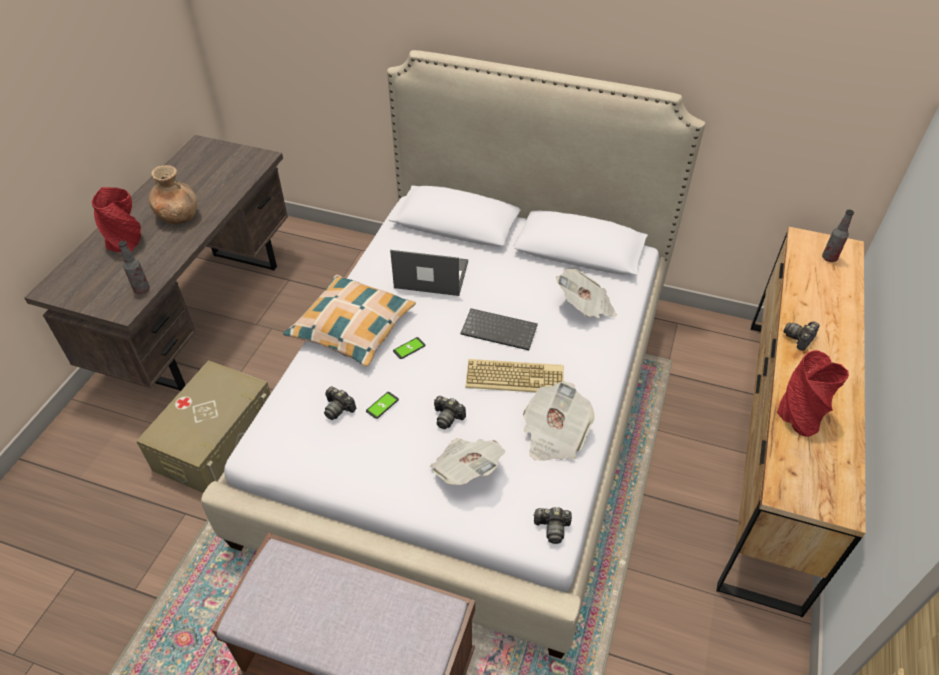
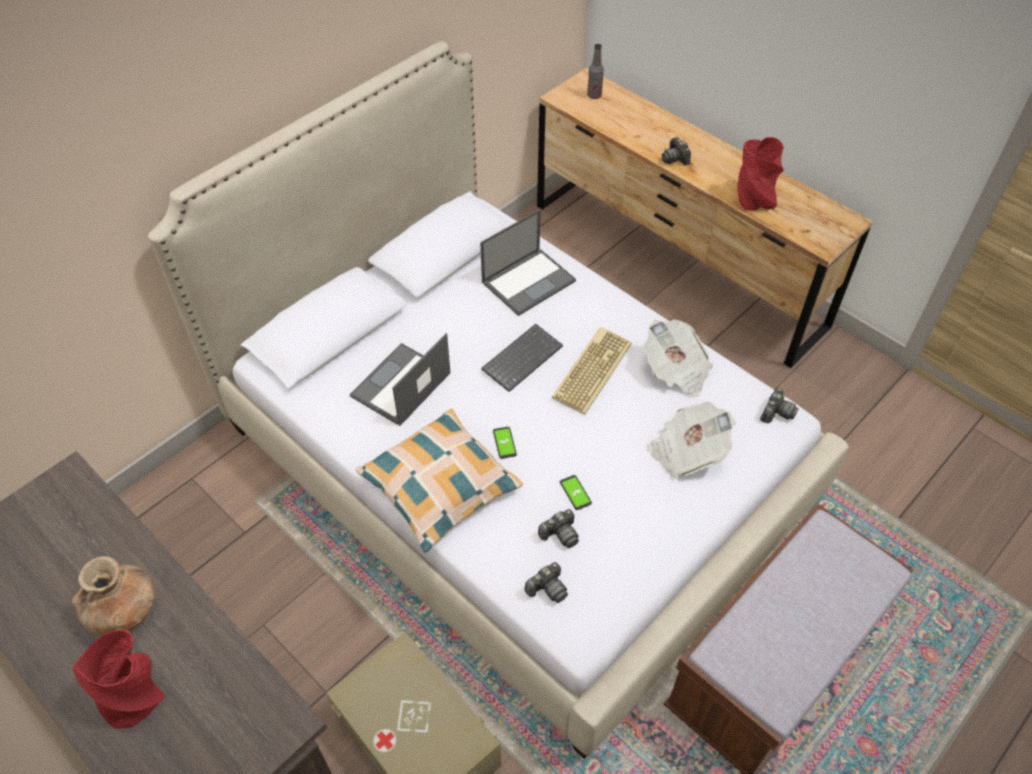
camera: 65 degrees left, 5 degrees up
(142, 289) = (260, 692): bottle -> none
(448, 417) = (615, 443): camera -> camera (547, 588)
(585, 307) = (529, 281): newspaper -> laptop

